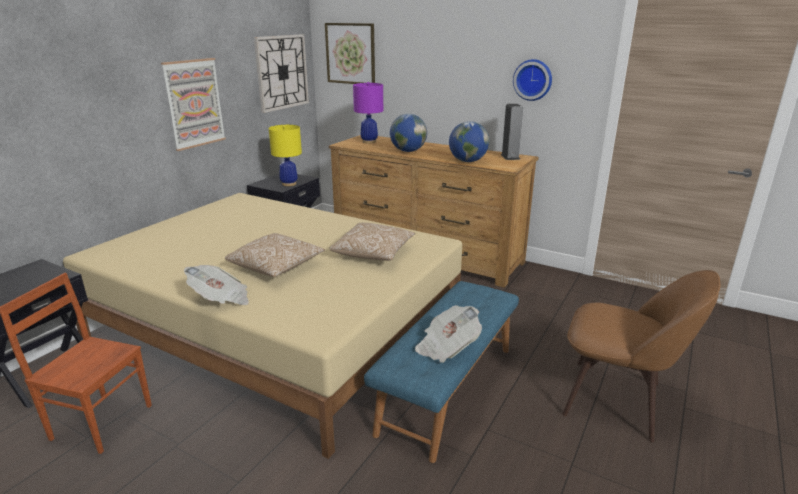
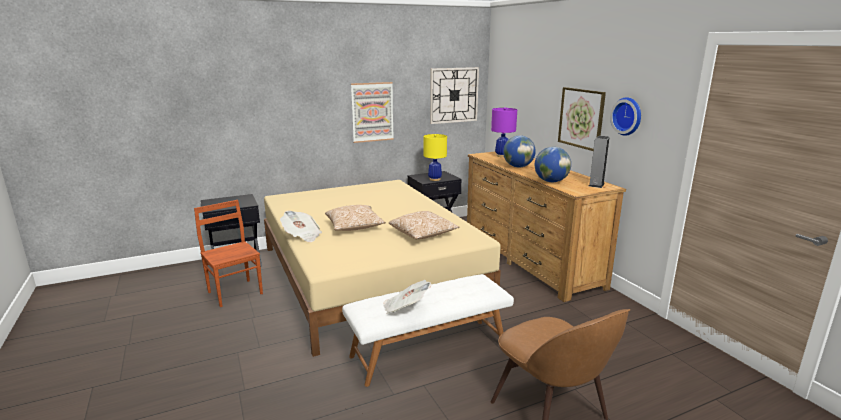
camera: 35 degrees right, 5 degrees down
(350, 53) = (508, 84): picture -> picture (581, 118)
(447, 388) = (428, 350): blue bench -> white bench

